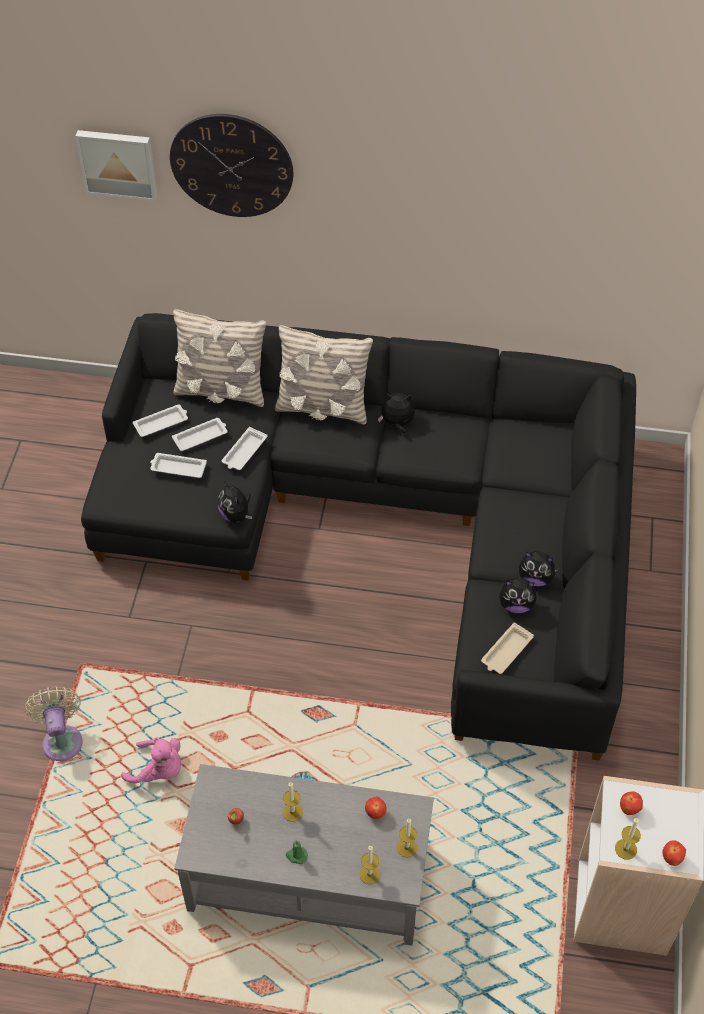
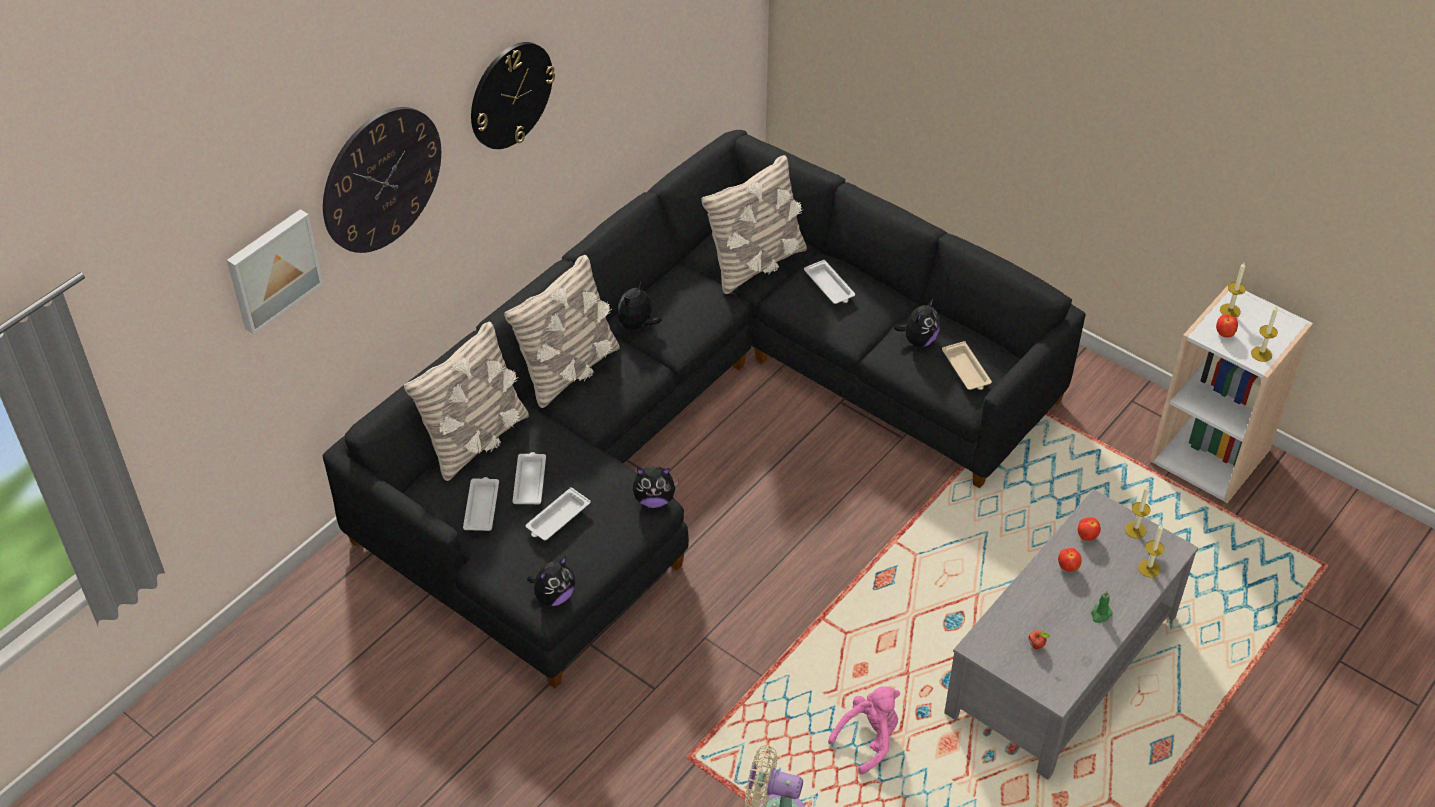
camera: 60 degrees left, 5 degrees down
(244, 452) = (579, 456): white tray -> white tray (829, 286)
(292, 812) = (1051, 597): candle -> candle (1230, 310)
(379, 185) = (510, 95): none -> wall clock
(520, 464) = (756, 264): none -> beige pillow
(535, 578) = (895, 316): plush toy -> plush toy (554, 596)
(671, 858) = (1284, 331): apple -> apple (1068, 567)

